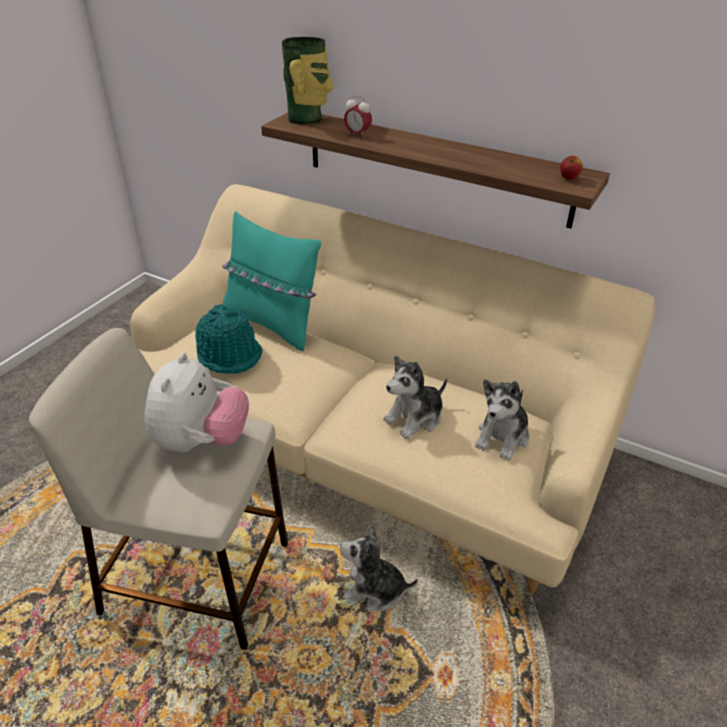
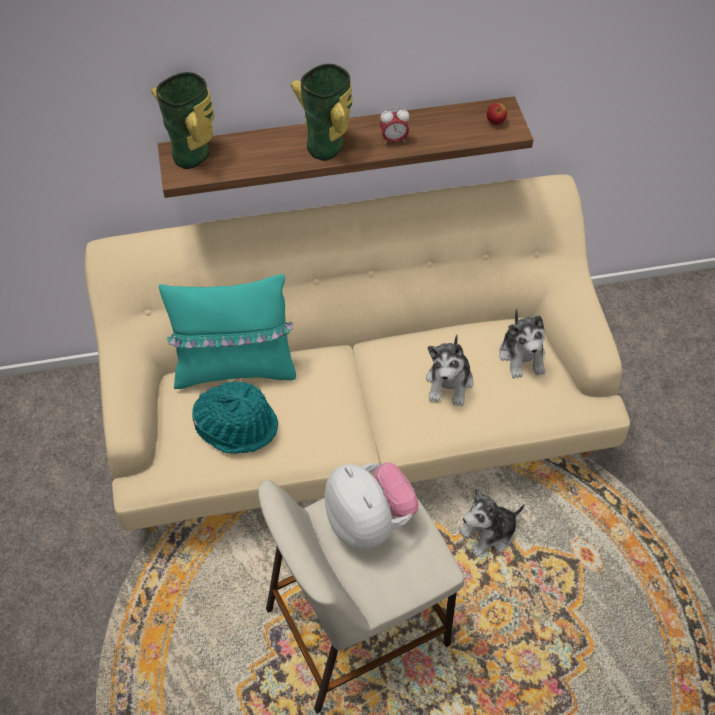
camera: 40 degrees left, 15 degrees up
(357, 135) = (270, 154): alarm clock -> alarm clock (394, 140)
(406, 145) = (327, 145): none -> vase

